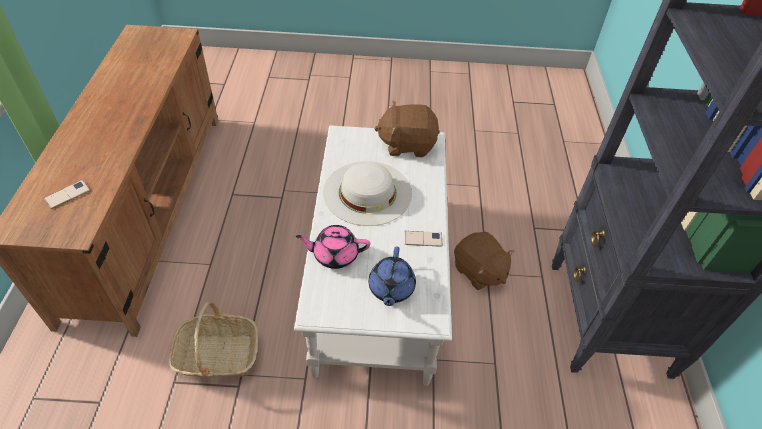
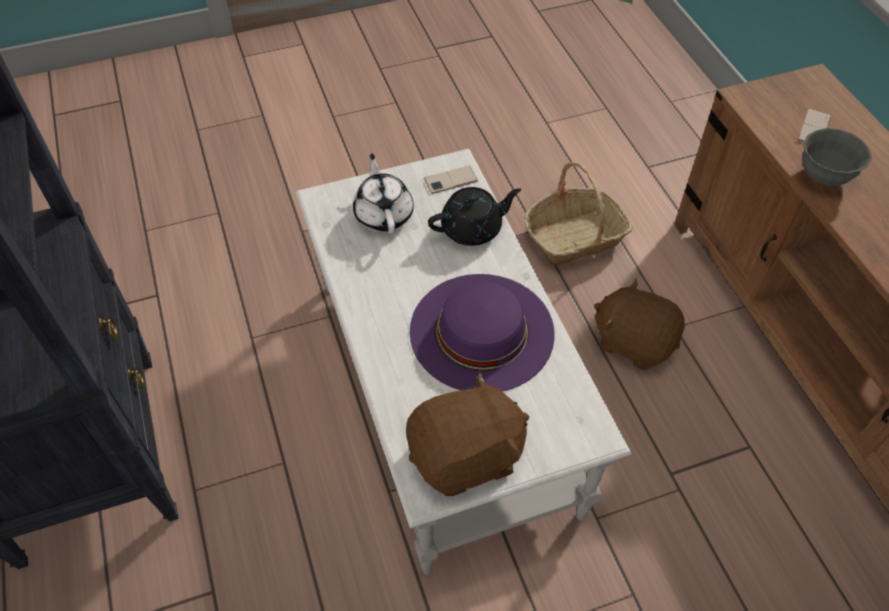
camera: 160 degrees right, 5 degrees up
(108, 164) = (824, 176): none -> grey bowl
(334, 255) = (473, 229): pink teapot -> black teapot
(367, 192) = (481, 331): white hat -> purple hat
(391, 288) = (384, 214): blue teapot -> white teapot
(423, 239) = (368, 288): phone -> phone (450, 180)
(479, 271) = (297, 460): brown plush toy -> brown plush toy (633, 341)

